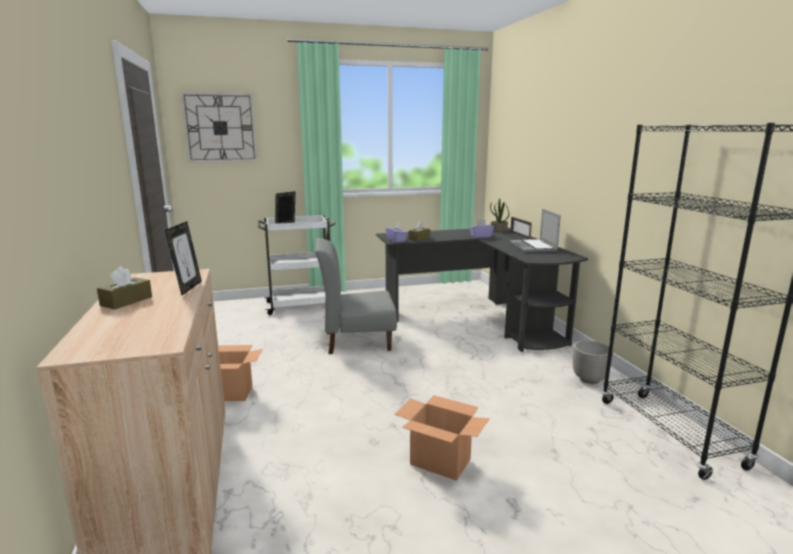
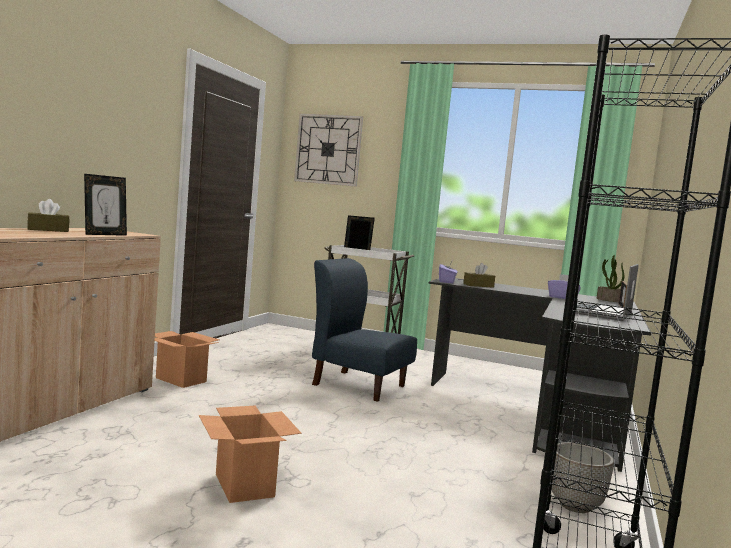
camera: 35 degrees right, 10 degrees down
(357, 341) = (358, 385): grey chair -> blue chair

